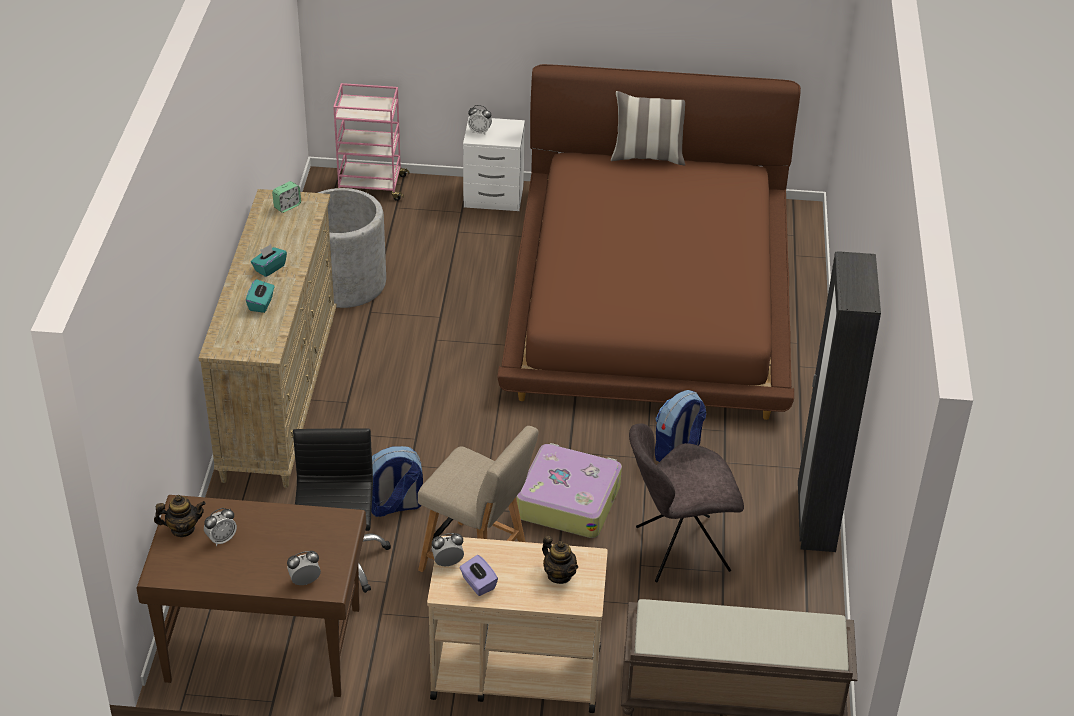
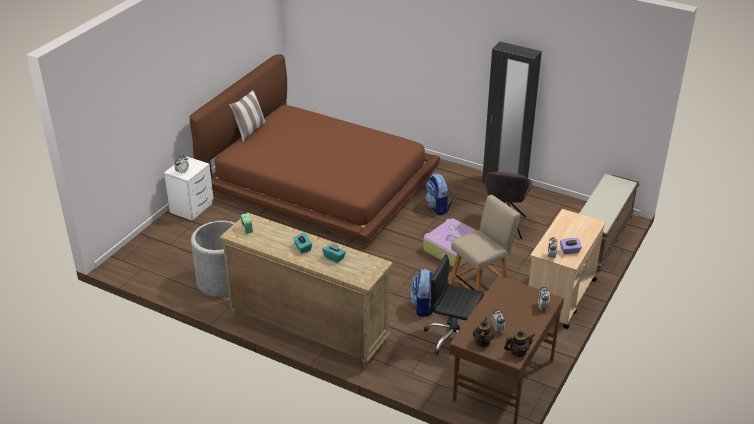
camera: 65 degrees left, 5 degrees down
(371, 186) = (140, 248): pink cart -> none
(559, 575) = (574, 226): teapot -> teapot (518, 352)

